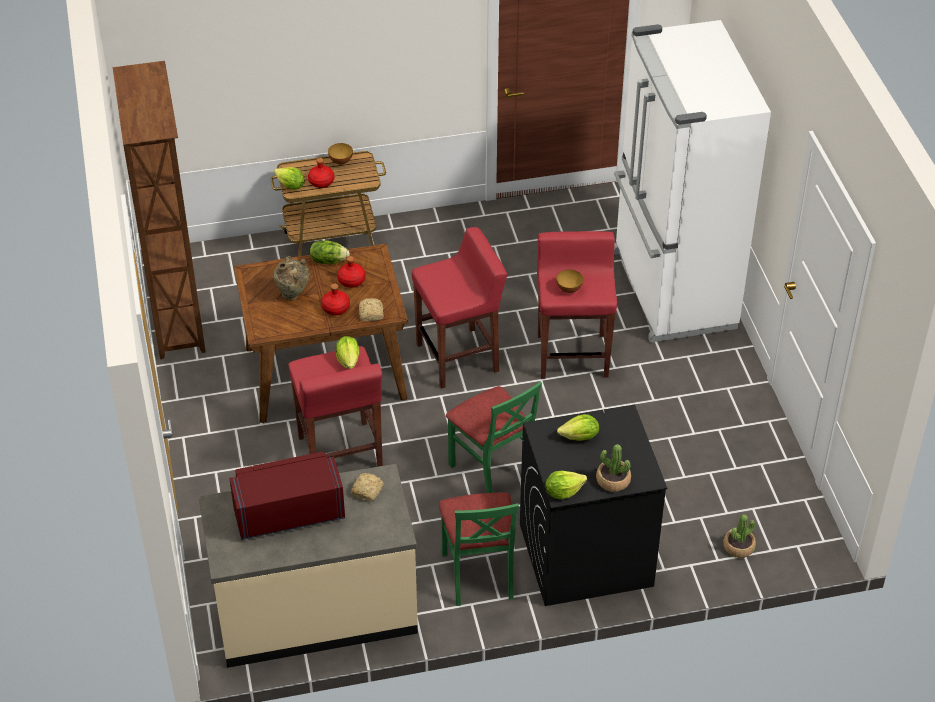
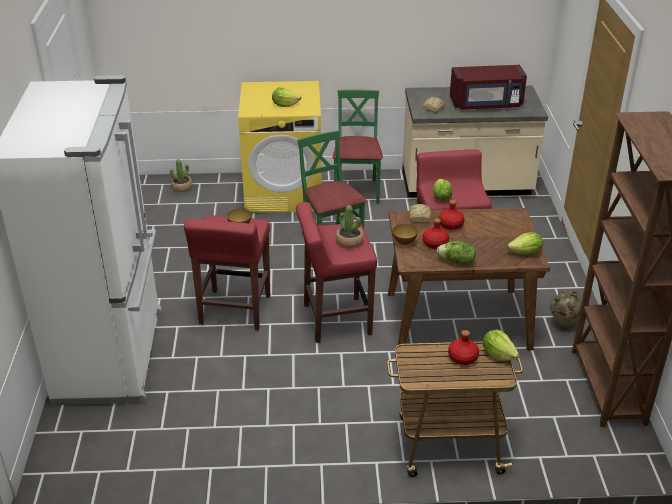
camera: 170 degrees left, 10 degrees down
(293, 295) = (489, 237): beige vase -> beige vase (562, 325)
(341, 161) = (439, 378): bowl -> bowl (404, 242)
(563, 492) = (308, 85): lettuce -> lettuce (525, 253)
(584, 555) = (284, 193): black washing machine -> yellow washing machine
(613, 480) = (274, 87): potted plant -> potted plant (349, 241)

